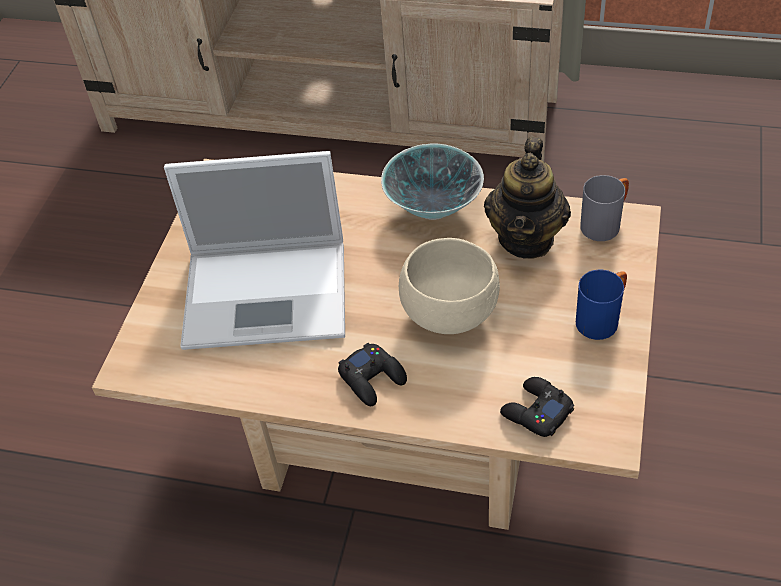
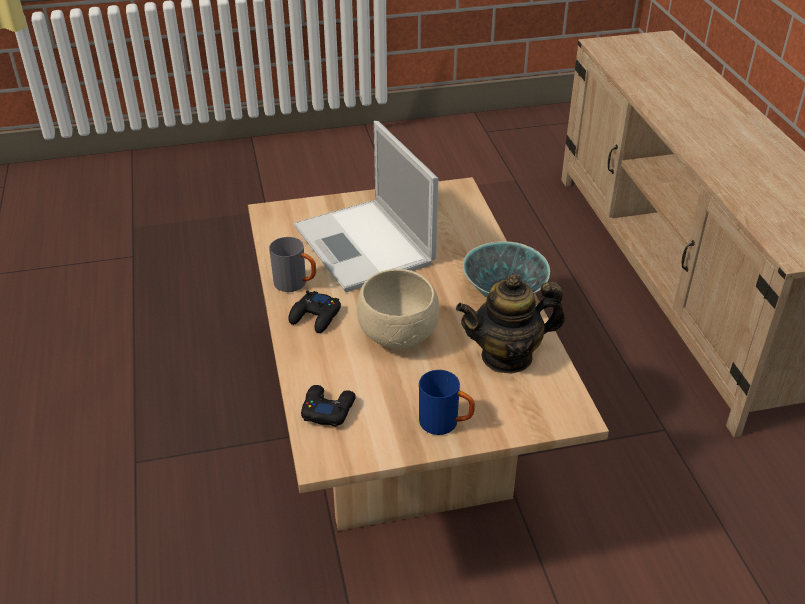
camera: 60 degrees right, 10 degrees down
(605, 223) = (558, 399): grey mug -> grey mug (296, 284)

